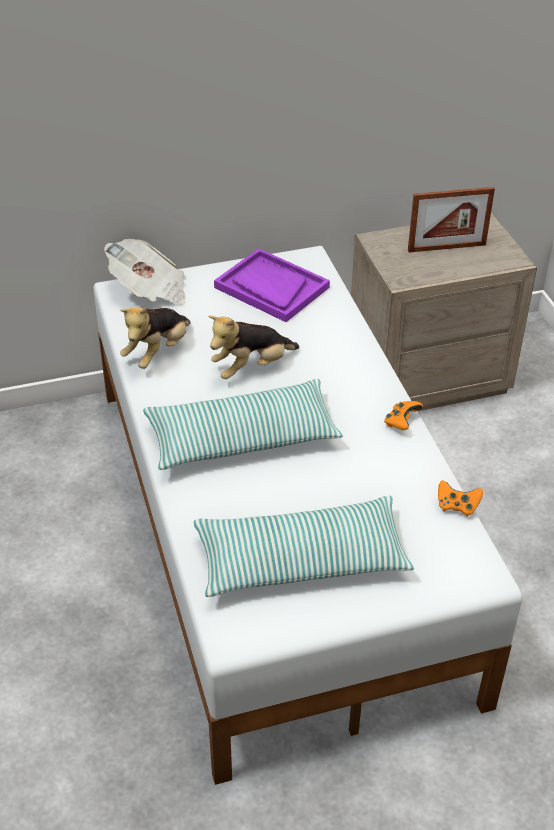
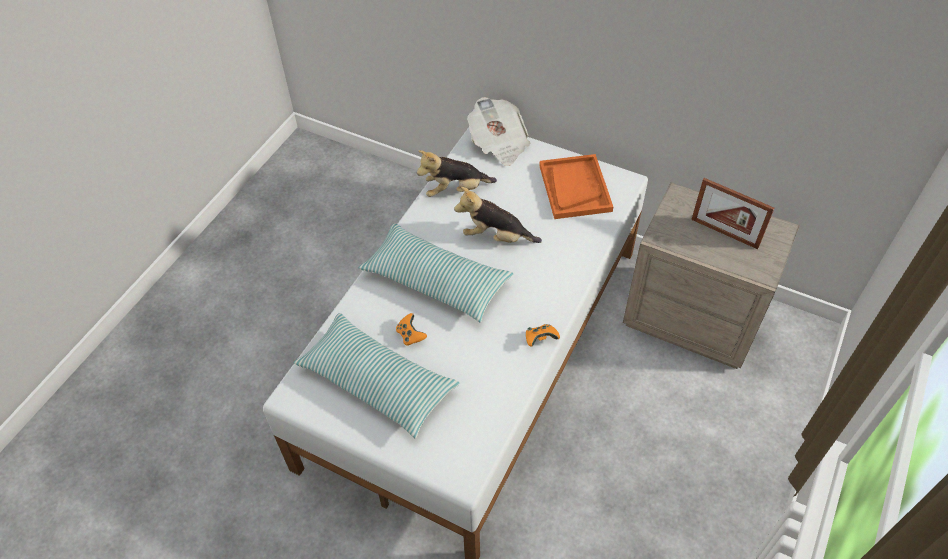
camera: 45 degrees right, 10 degrees up
(271, 287) = (574, 188): purple tray -> orange tray
(457, 506) = (504, 420): orange game controller -> orange game controller (410, 335)

